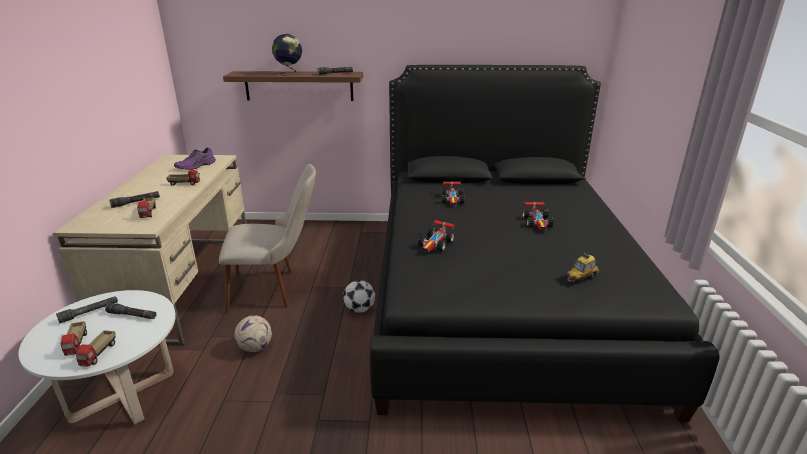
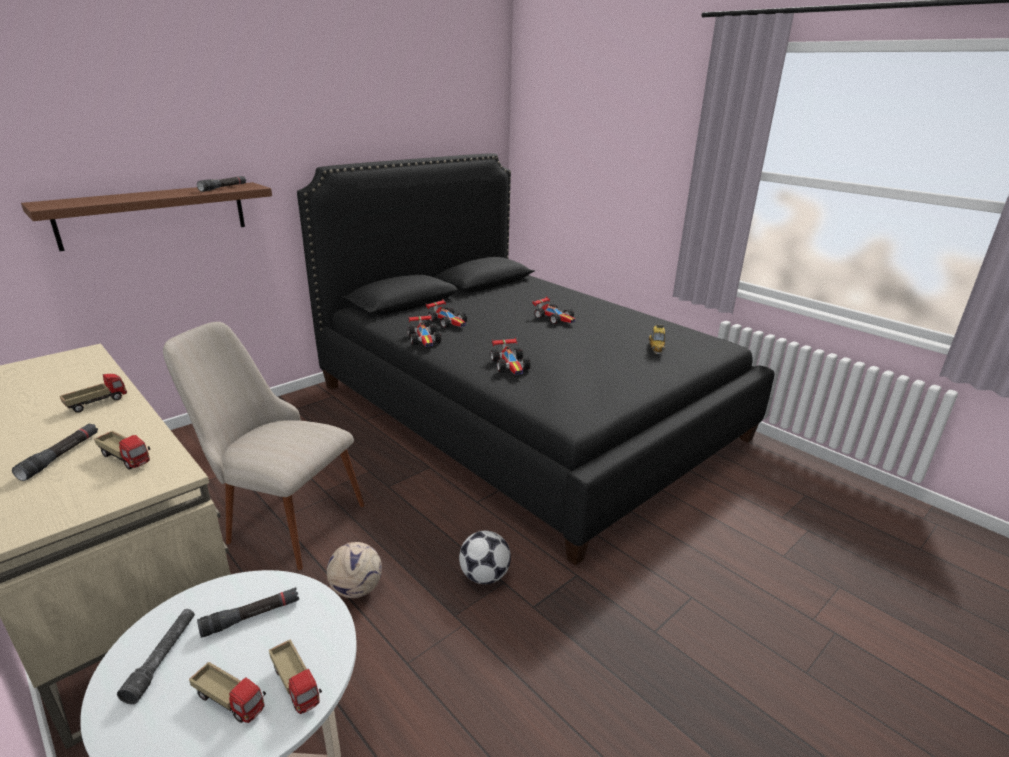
camera: 45 degrees left, 0 degrees up
(196, 166) = (59, 376): purple shoe -> none
(276, 289) = (280, 517): beige chair -> beige chair turned 105 degrees counterclockwise
(289, 73) = (146, 194): globe -> none
(359, 309) = (417, 486): football -> football (484, 576)
(416, 206) = (425, 339): none -> toy car

